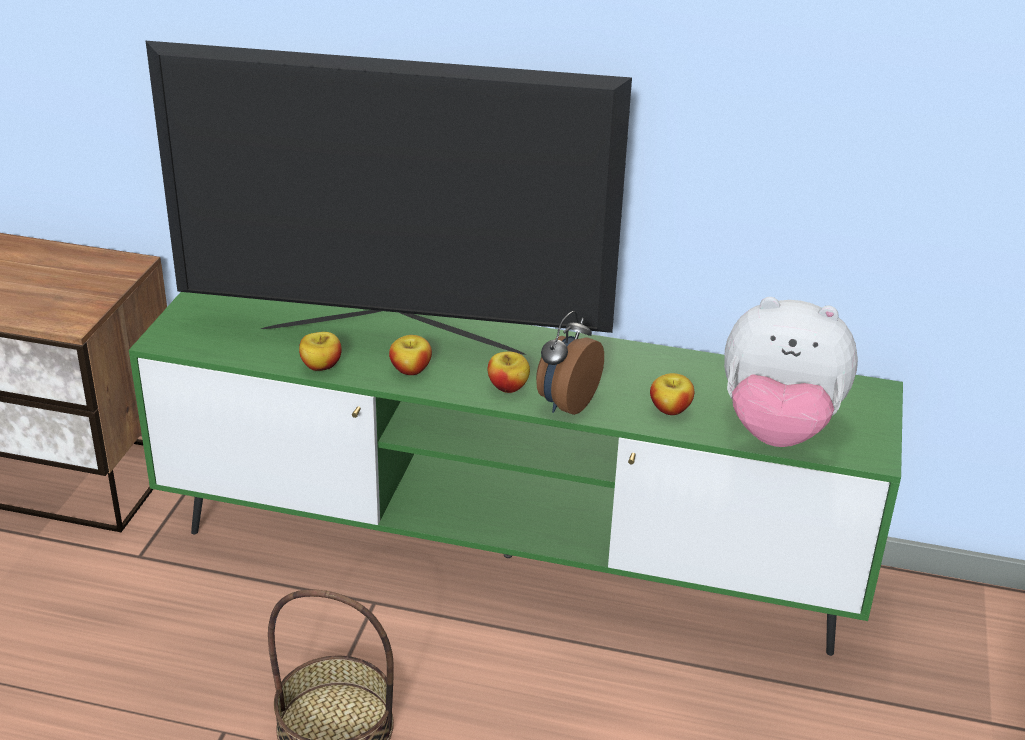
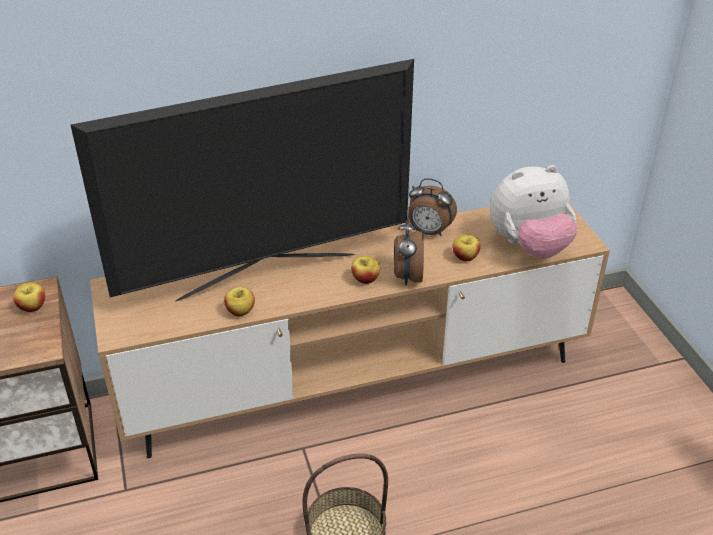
camera: 30 degrees left, 5 degrees up
(410, 369) = (298, 291): apple -> apple (32, 307)
(507, 556) = (355, 383): green tv stand -> brown tv stand
(652, 363) = (429, 232): none -> alarm clock

